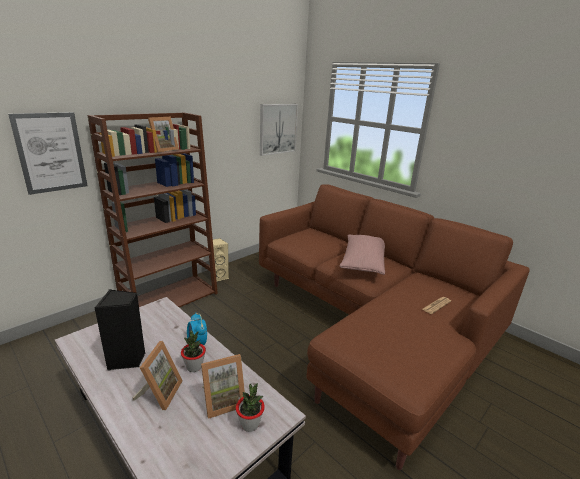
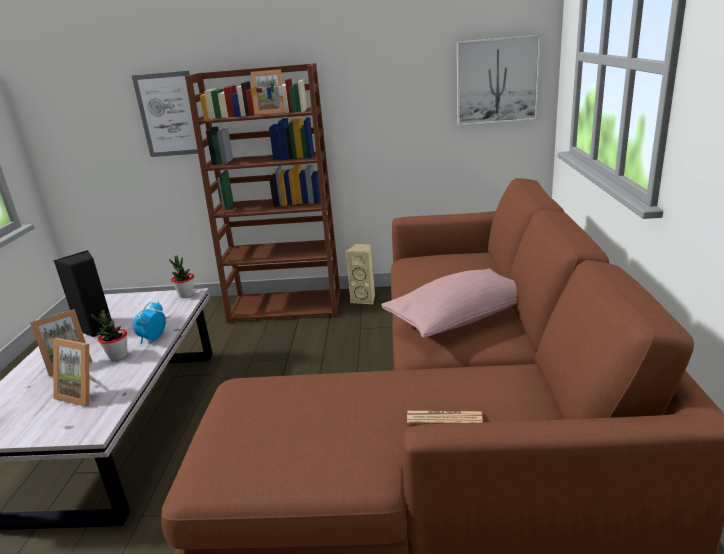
camera: 50 degrees right, 0 degrees up
(250, 424) = (64, 421): potted plant -> potted plant (186, 295)

